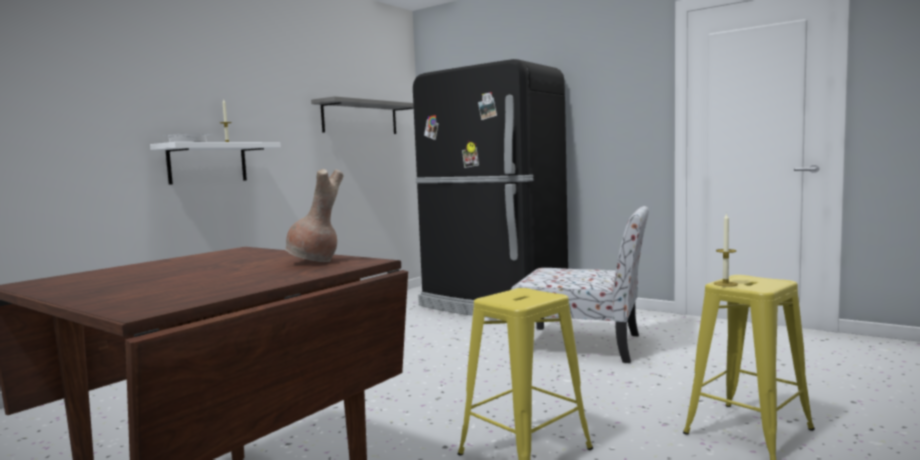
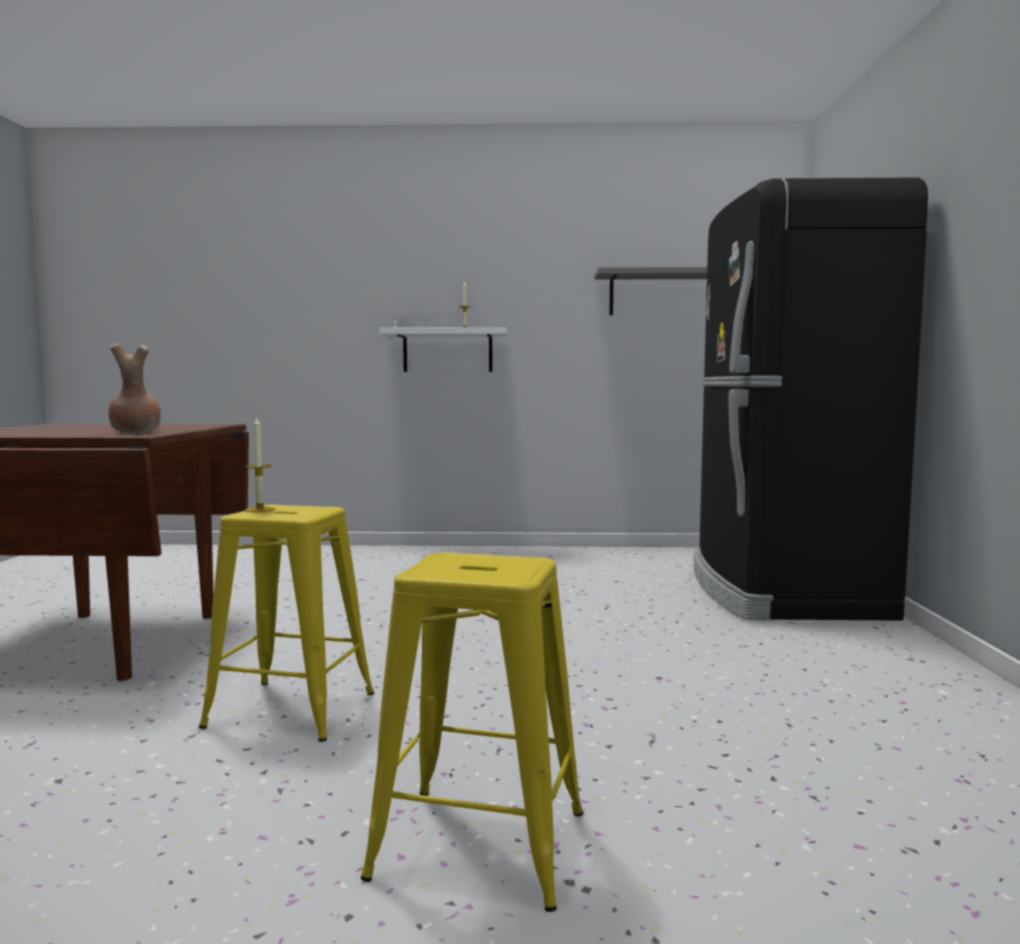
camera: 55 degrees right, 0 degrees up
(583, 344) = (706, 669): chair -> none
(725, 284) = (446, 557): candle -> candle (260, 510)

